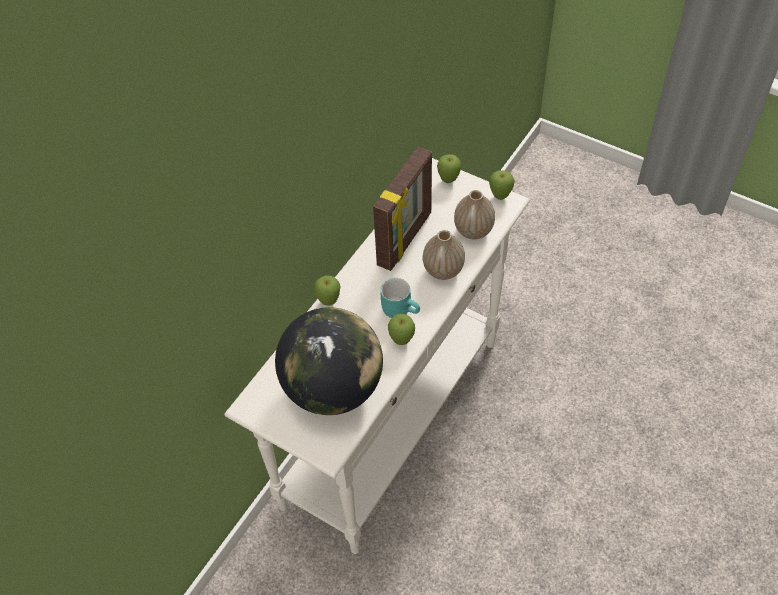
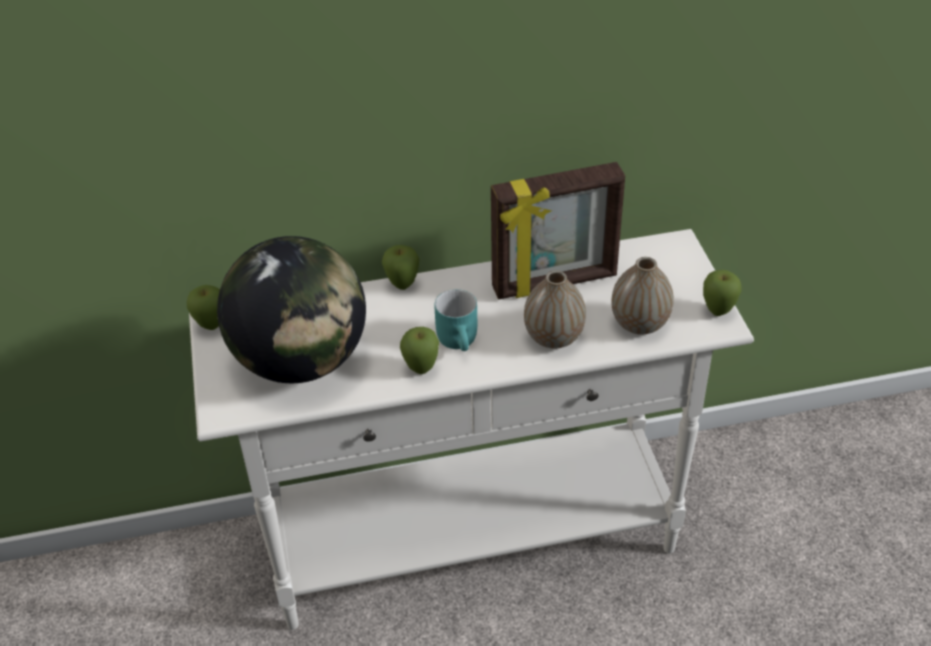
camera: 45 degrees right, 10 degrees down
(448, 180) = (678, 260): apple -> apple (212, 326)

